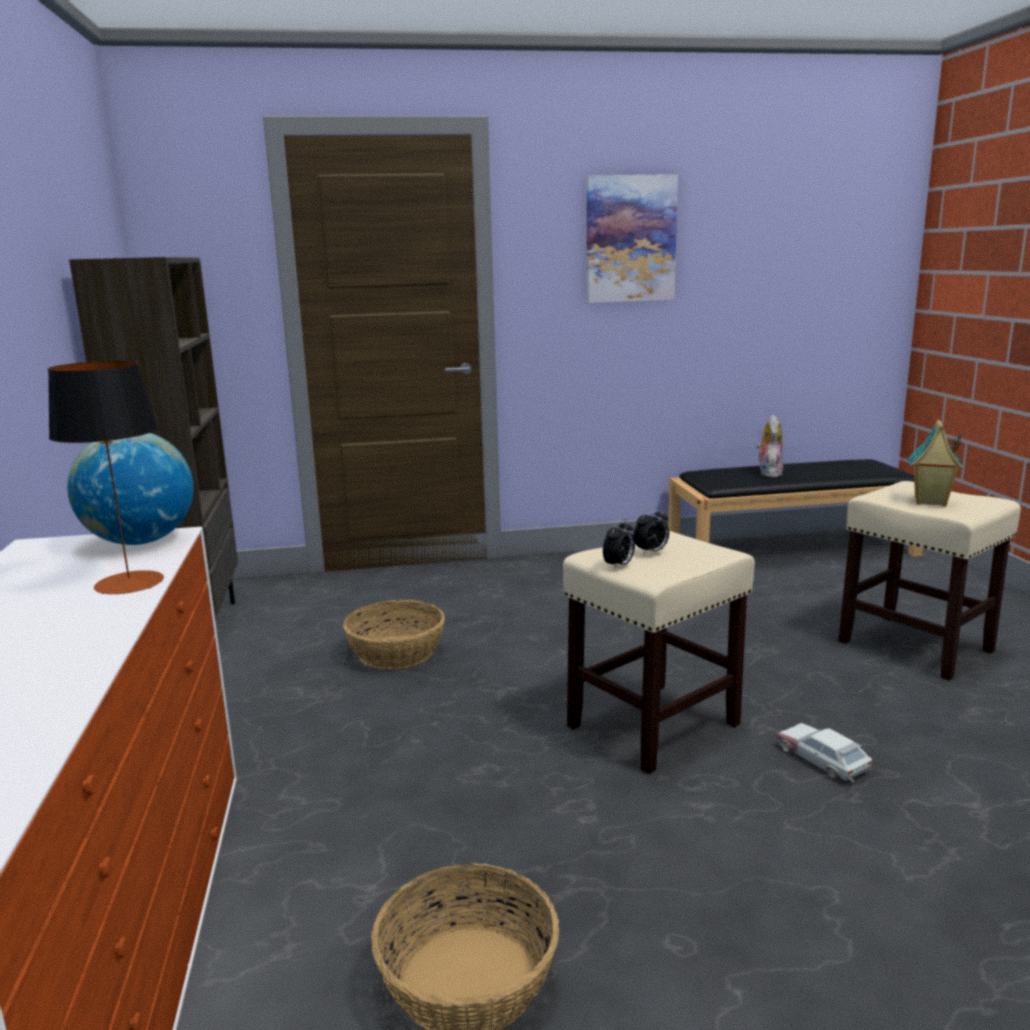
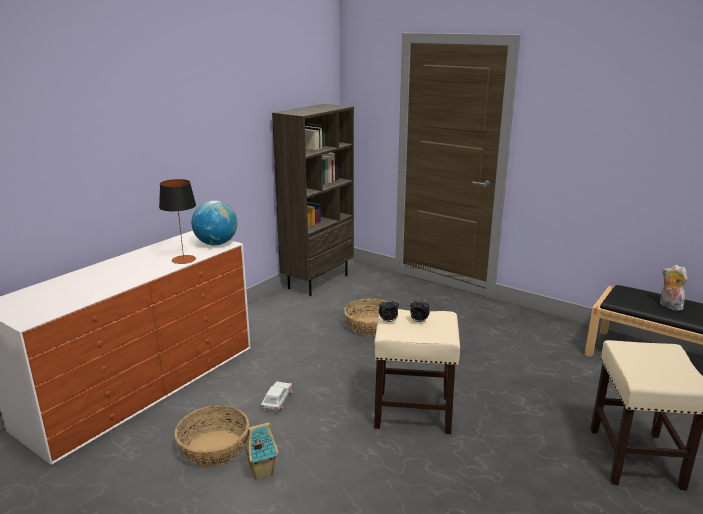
camera: 45 degrees right, 5 degrees up
(630, 239) = (605, 119): picture -> none
(768, 473) = (669, 306): plush toy -> plush toy turned 90 degrees counterclockwise
(822, 760) = (456, 470): toy car -> toy car (277, 400)
(930, 502) = (646, 363): toy house -> toy house (261, 471)

